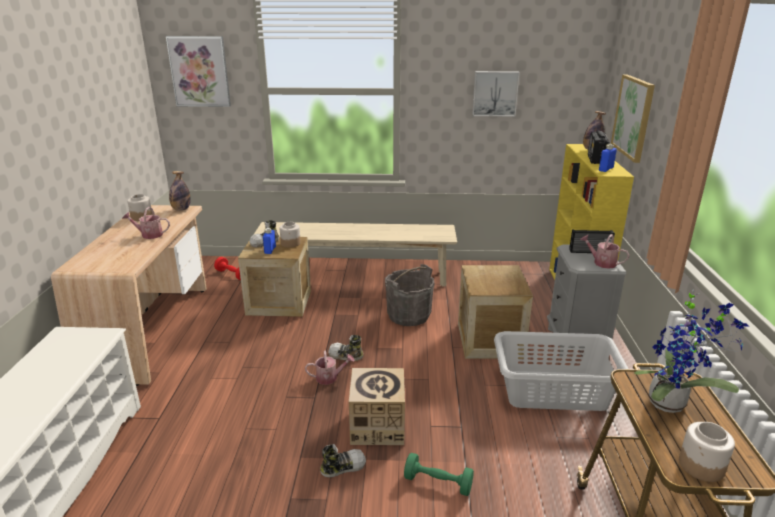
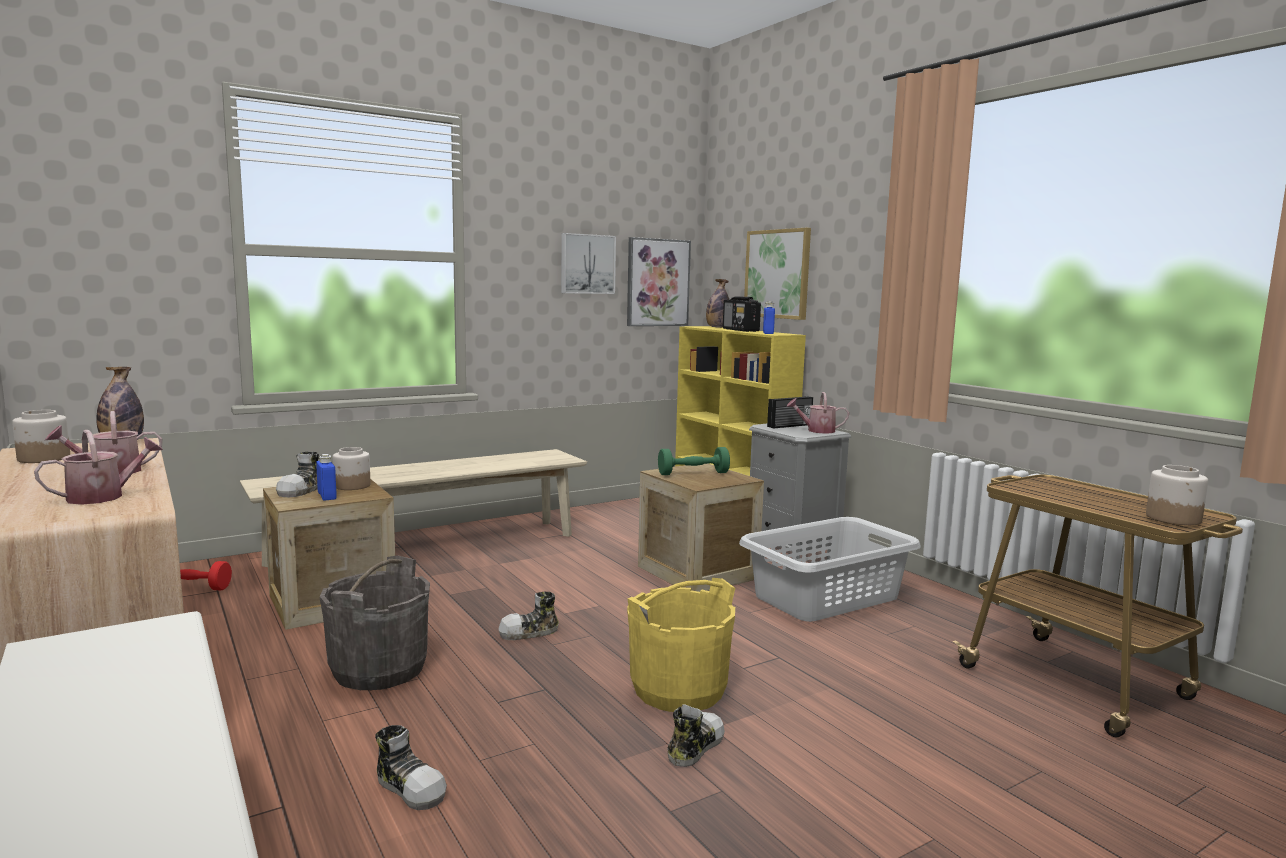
camera: 35 degrees left, 15 degrees down
(199, 71) = (106, 209): picture -> picture (657, 282)
(207, 431) = (411, 788): none -> shoe
(330, 377) = (538, 661): watering can -> watering can (103, 496)
(377, 426) = (679, 690): cardboard box -> yellow bucket
(409, 315) = (562, 572): grey bucket -> grey bucket (379, 669)
(438, 483) = (831, 717): green dumbbell -> green dumbbell (693, 473)
(671, 404) = (1072, 494): potted plant -> none

